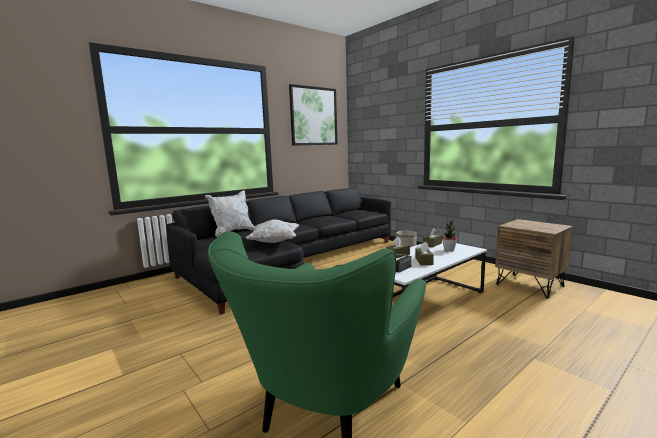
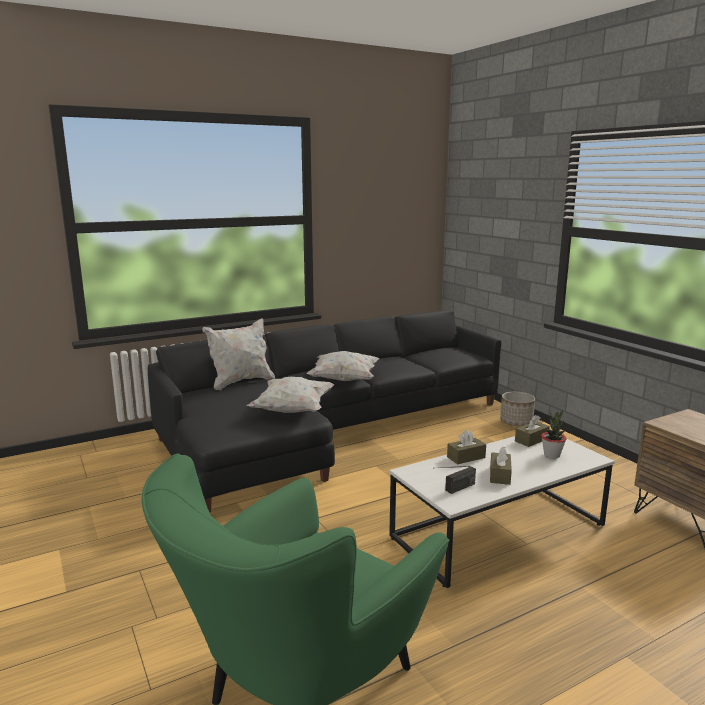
camera: 10 degrees right, 5 degrees up
(301, 227) = (344, 380): none -> white pillow
(313, 116) = (387, 192): picture -> none

